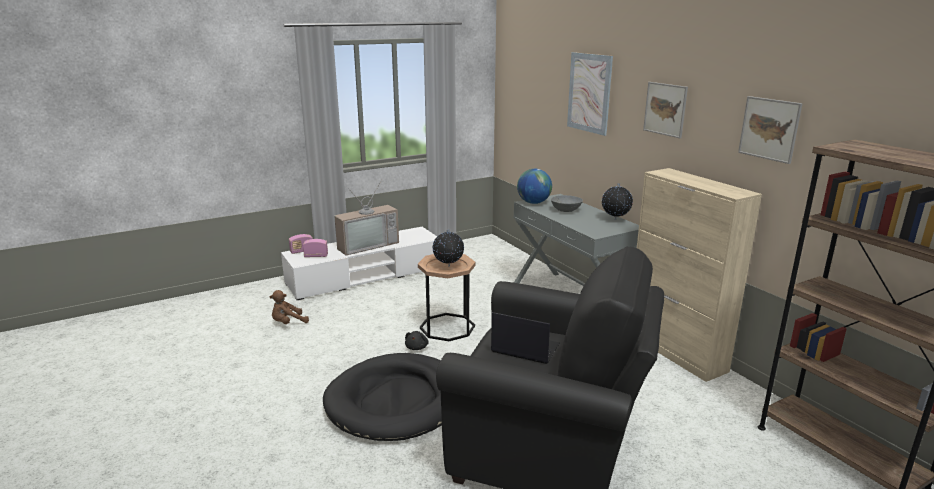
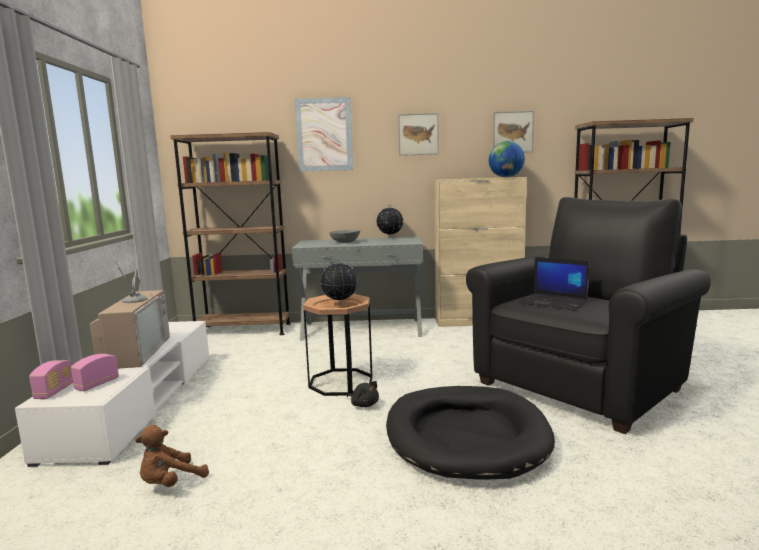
camera: 60 degrees left, 10 degrees down
(288, 323) = (170, 483): brown plush toy -> brown plush toy turned 45 degrees clockwise
(509, 257) = (243, 330): none -> brown bookcase
(524, 348) = (554, 302): laptop -> laptop turned 105 degrees counterclockwise
(533, 203) = (308, 245): globe -> globe (506, 177)

